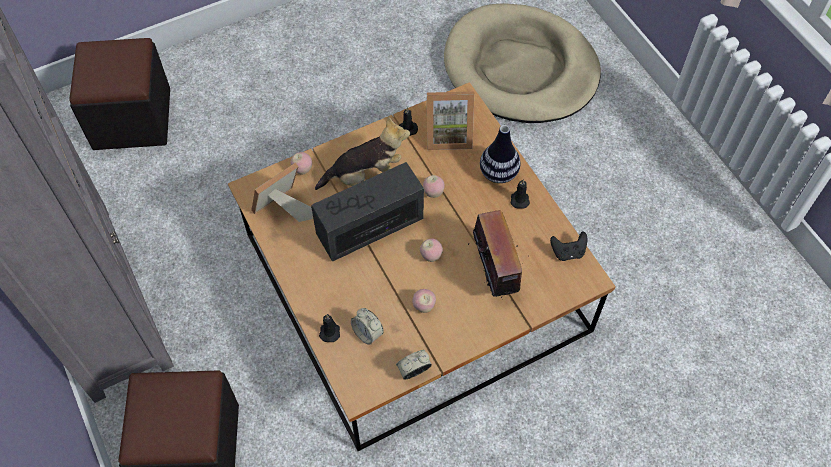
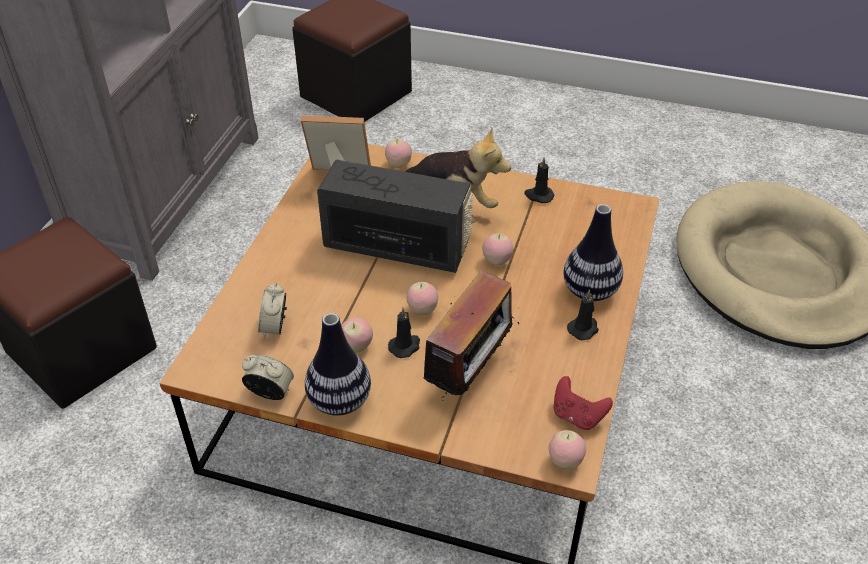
camera: 45 degrees right, 15 degrees down
(330, 331) = (246, 300): black candle -> black candle (405, 346)
(448, 135) = (577, 225): picture frame -> none
(452, 343) = (339, 401): none -> vase
(568, 252) = (577, 416): black game controller -> red game controller
(587, 281) = (565, 461): none -> apple

